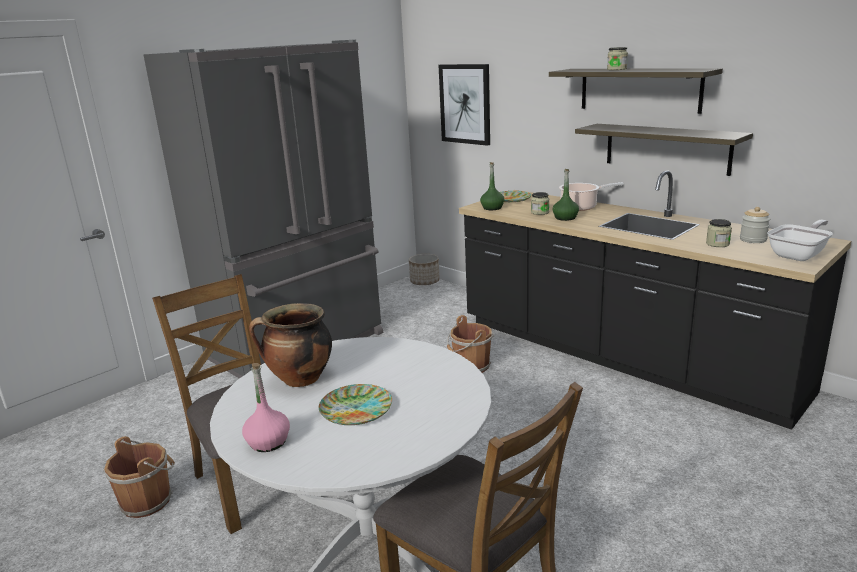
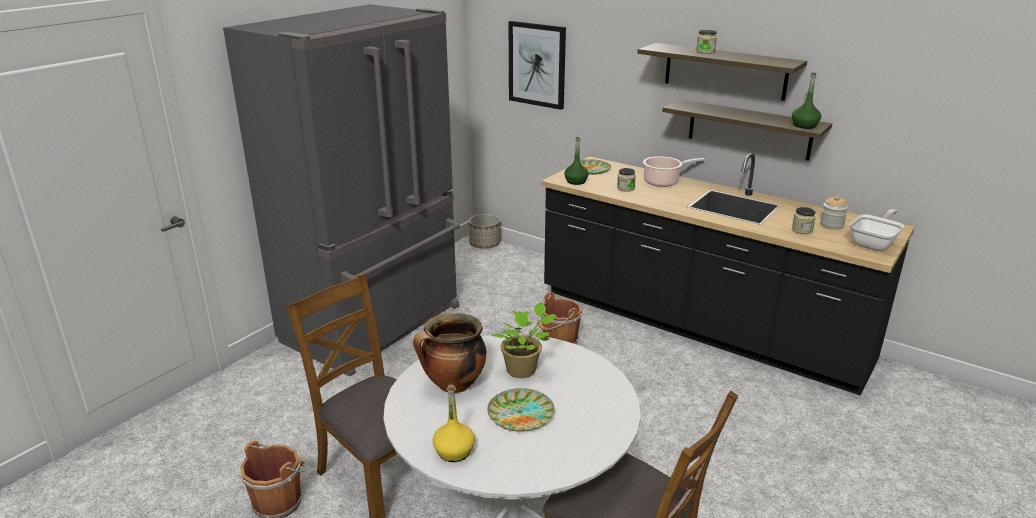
camera: 10 degrees left, 5 degrees up
(268, 442) = (454, 451): pink bottle -> yellow bottle
(378, 369) = (523, 370): none -> potted plant
(565, 218) = (653, 196): green bottle -> green bottle (804, 126)

